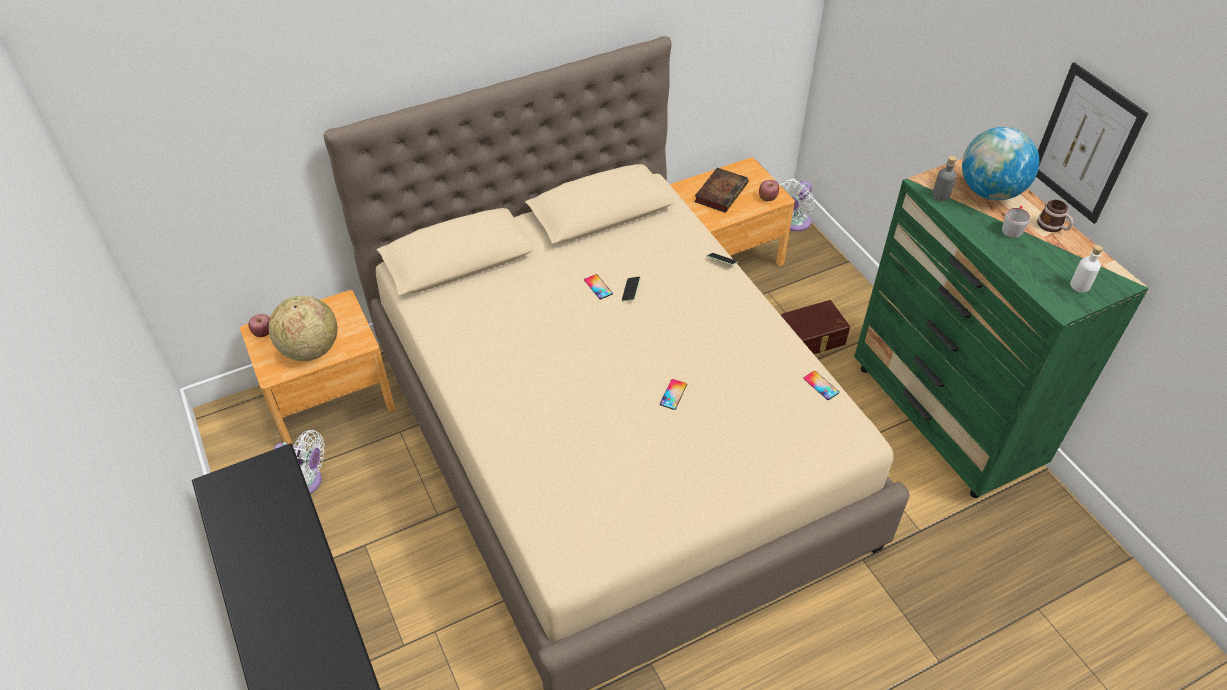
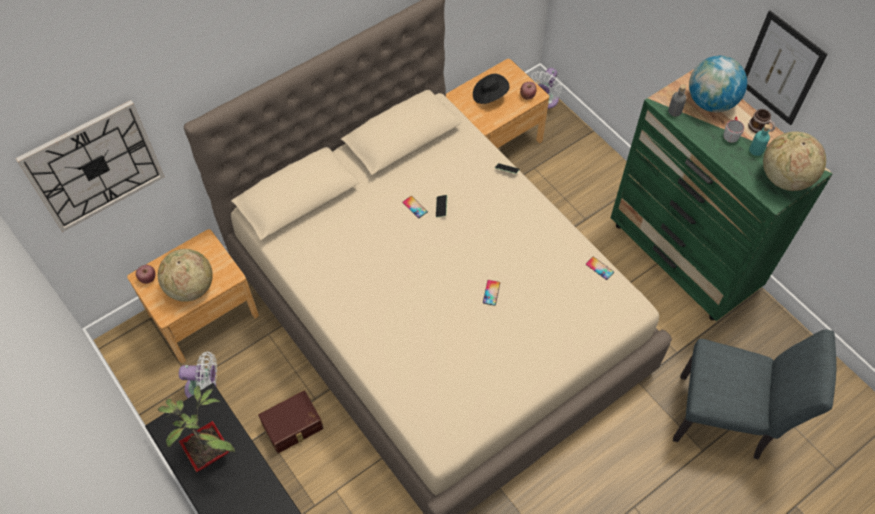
camera: 10 degrees left, 10 degrees up
(207, 162) = (94, 166): none -> wall clock
(262, 523) = (211, 452): none -> potted plant
(721, 192) = (489, 95): book -> black hat
(812, 339) = (575, 205): brown storage box -> brown storage box (293, 427)
(980, 626) = (727, 419): none -> grey chair
(1044, 250) = (756, 150): none -> turquoise bottle
(1079, 285) = (784, 178): white bottle -> globe

